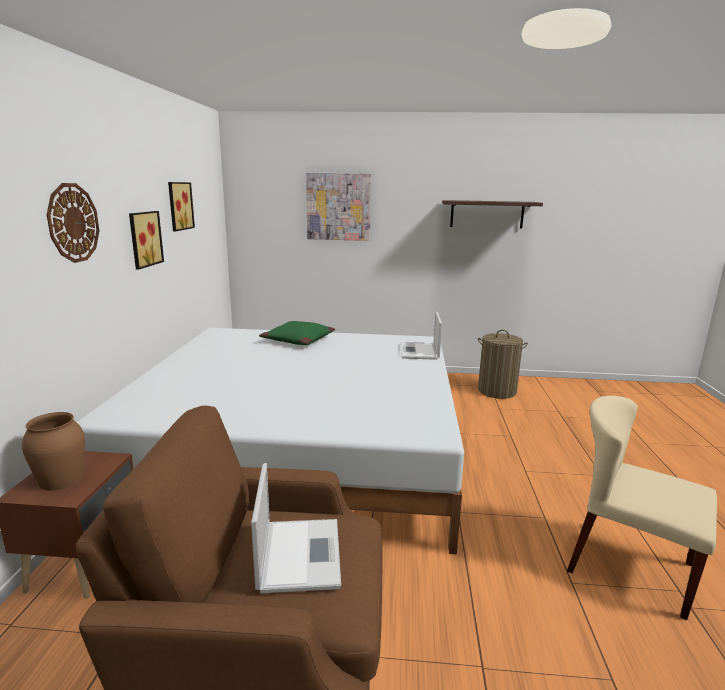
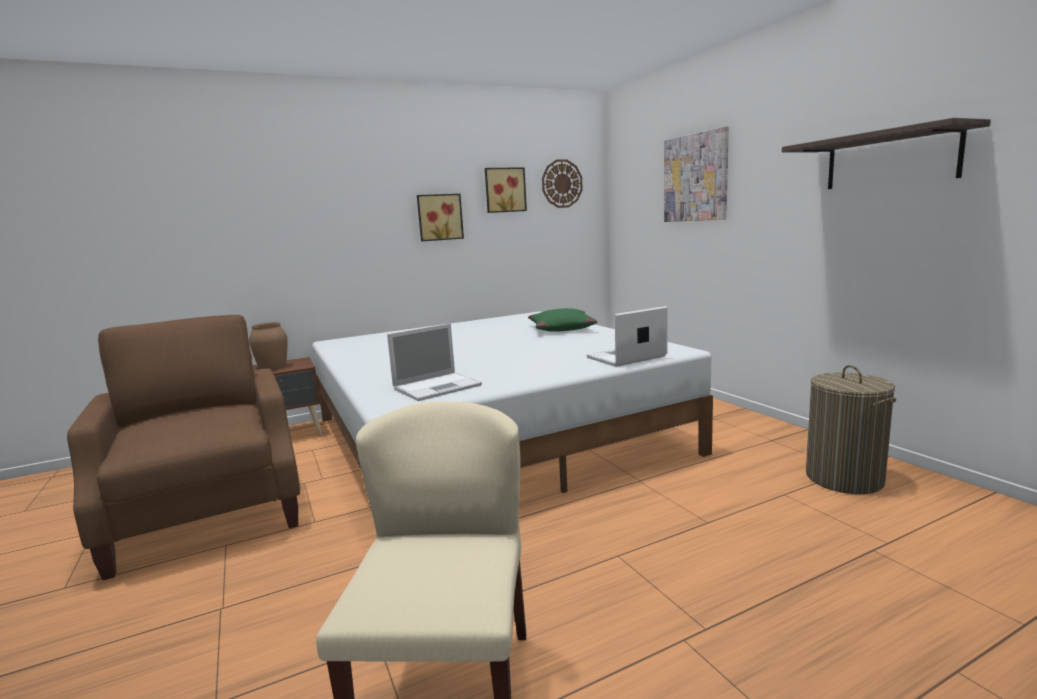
camera: 60 degrees right, 5 degrees down
(73, 223) = (346, 200): wall clock -> wall clock (562, 183)
(299, 553) = (188, 423): laptop -> laptop (438, 387)

